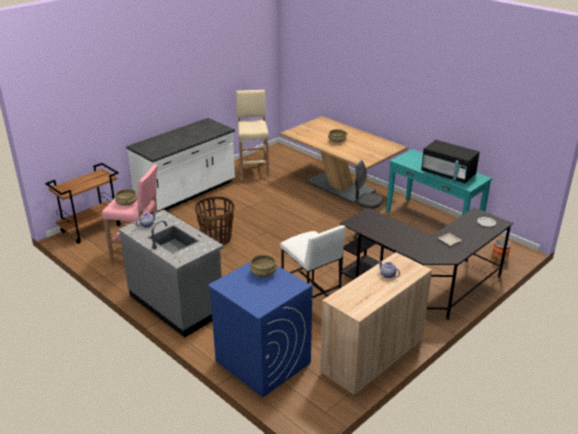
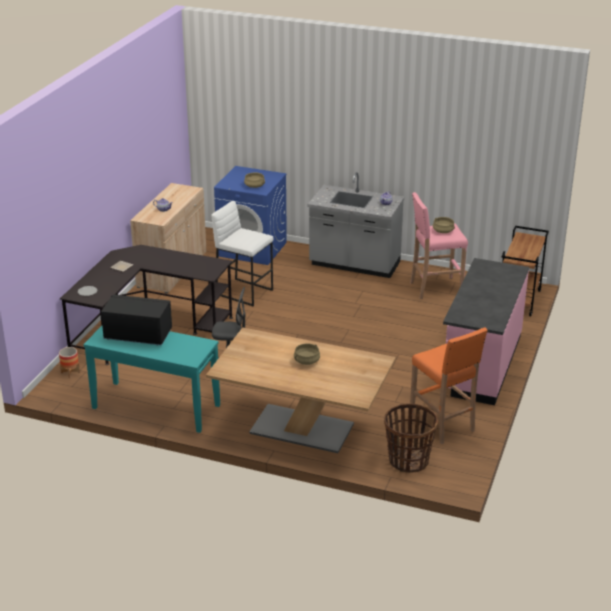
camera: 155 degrees right, 0 degrees up
(187, 194) = (481, 364): white counter -> pink counter
(216, 239) = (383, 322): basket -> basket (408, 461)
(253, 170) = (442, 424): beige stool -> orange stool

